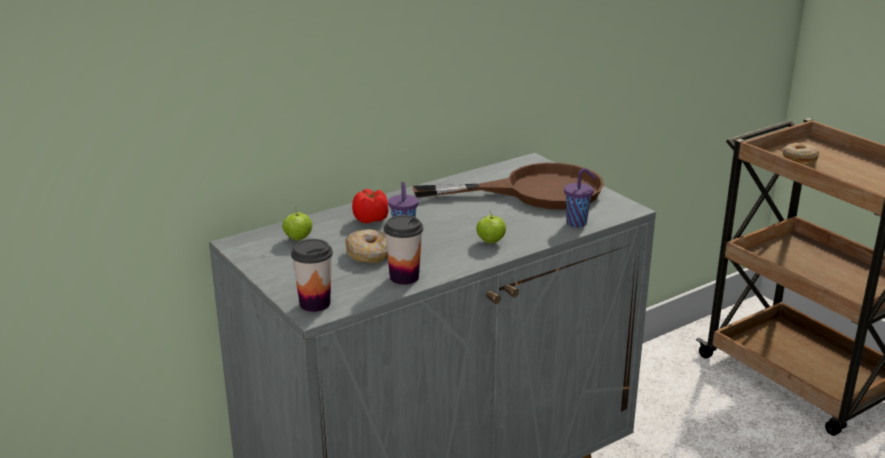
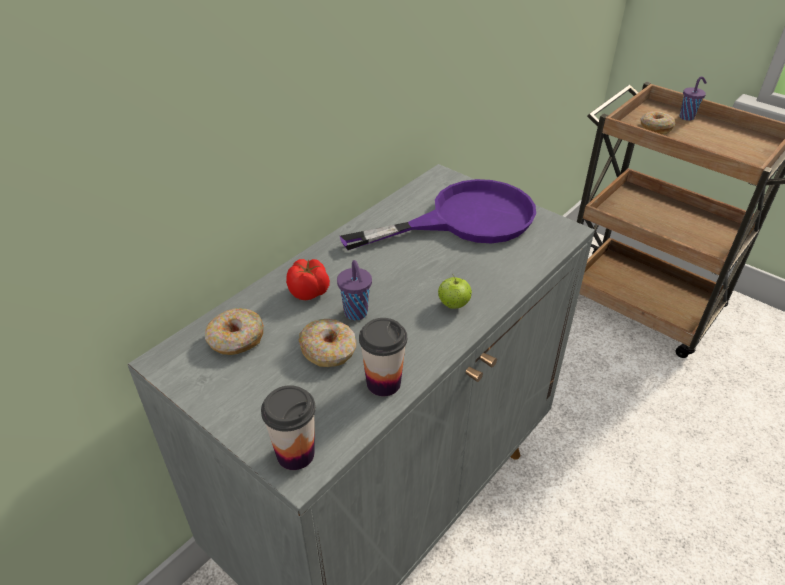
camera: 15 degrees left, 15 degrees up
(298, 239) = (236, 339): apple -> donut
(535, 191) = (464, 220): brown frying pan -> purple frying pan
(578, 223) = (529, 260): purple cup -> purple cup (687, 117)

